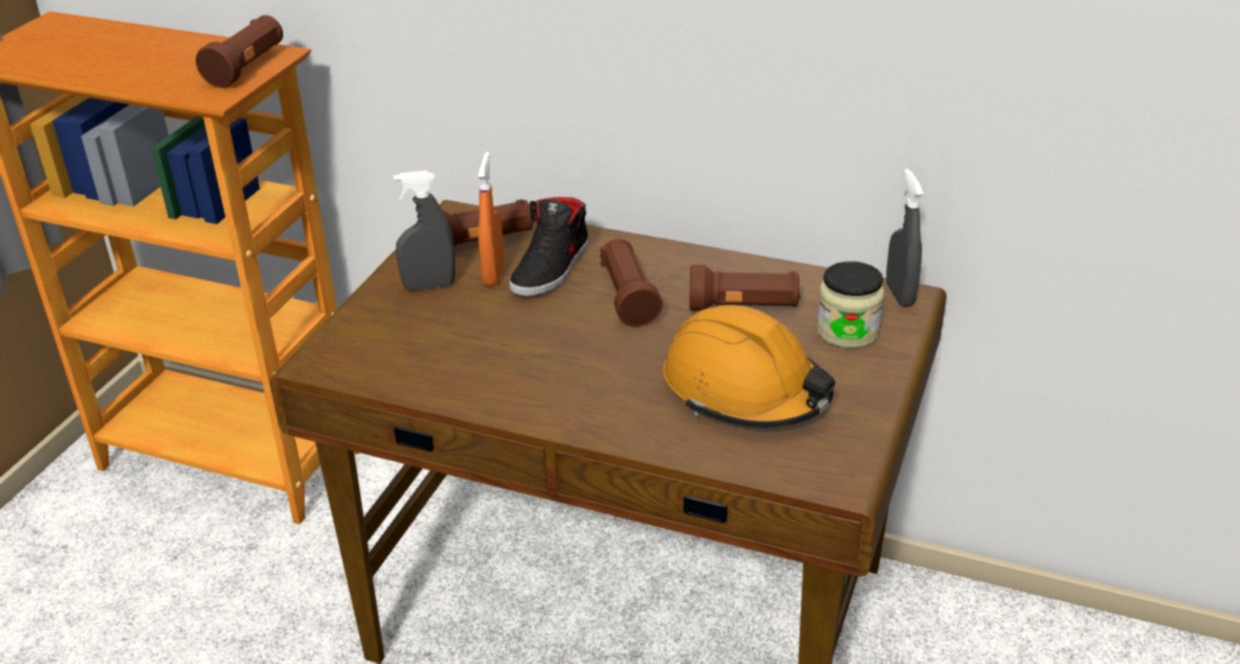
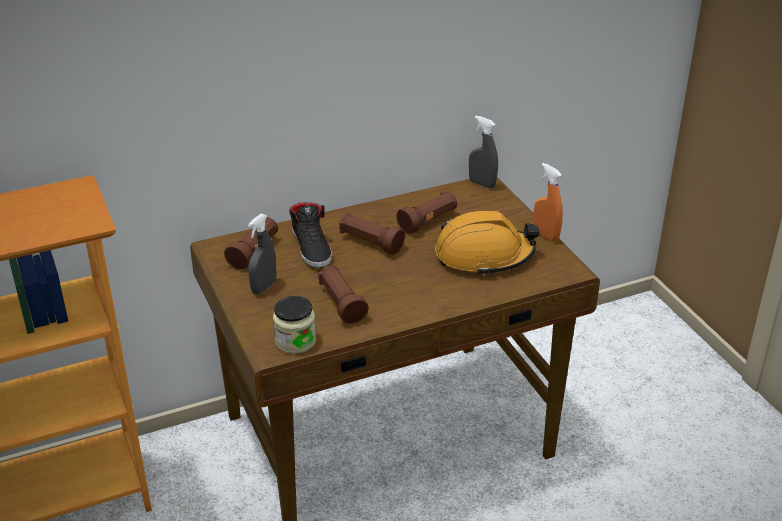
camera: 45 degrees left, 0 degrees up
(247, 67) = (76, 201): brown flashlight -> brown flashlight (341, 304)
(493, 274) = (287, 265): orange spray bottle -> orange spray bottle (545, 236)
(847, 331) = (485, 210): jar -> jar (295, 341)

